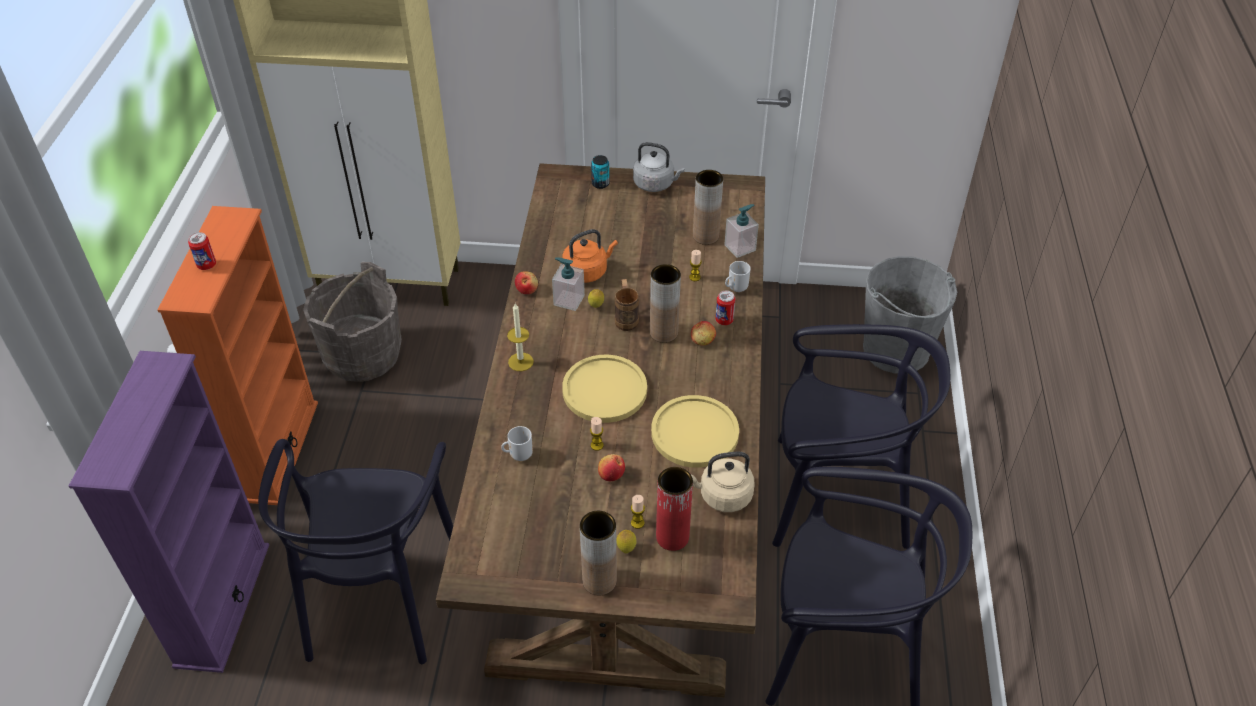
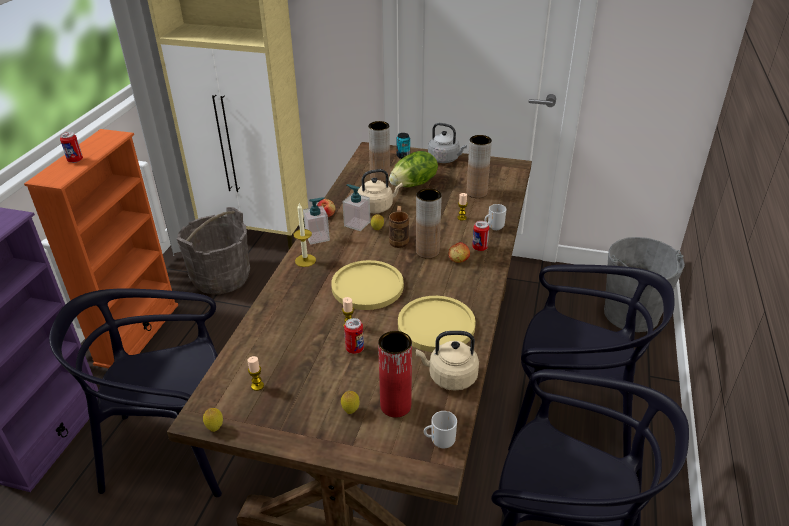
camera: 10 degrees right, 10 degrees down
(378, 596) = (173, 449): black chair -> black chair turned 75 degrees clockwise
(487, 588) = (215, 428): none -> lemon
(519, 455) = (281, 325): mug -> mug (441, 441)
(587, 271) = (377, 207): orange kettle -> beige kettle
(599, 581) = (318, 435): brown vase -> brown vase (380, 177)
(611, 474) = (354, 349): apple -> can
(625, 229) = (414, 184): none -> lettuce
(637, 523) = (367, 390): candle -> candle (257, 386)
(740, 247) = (503, 202): soap dispenser -> soap dispenser (317, 237)

